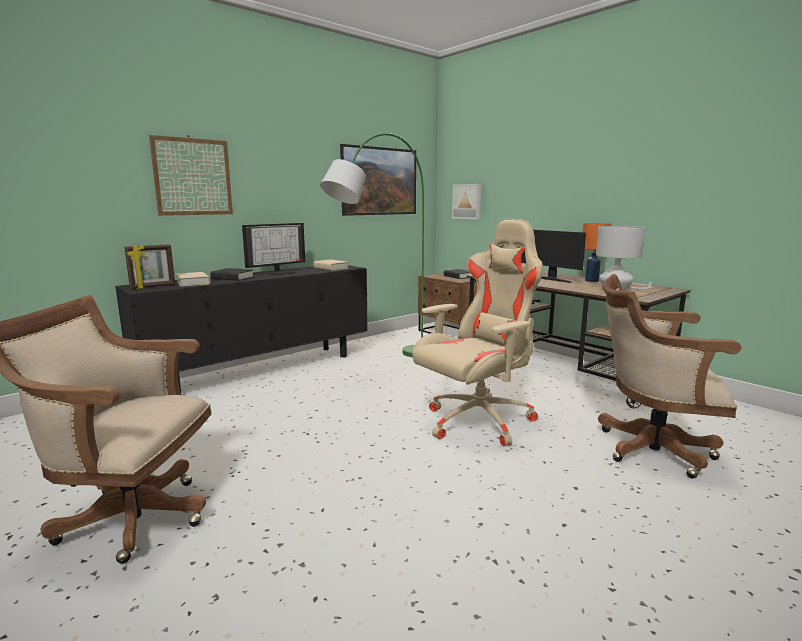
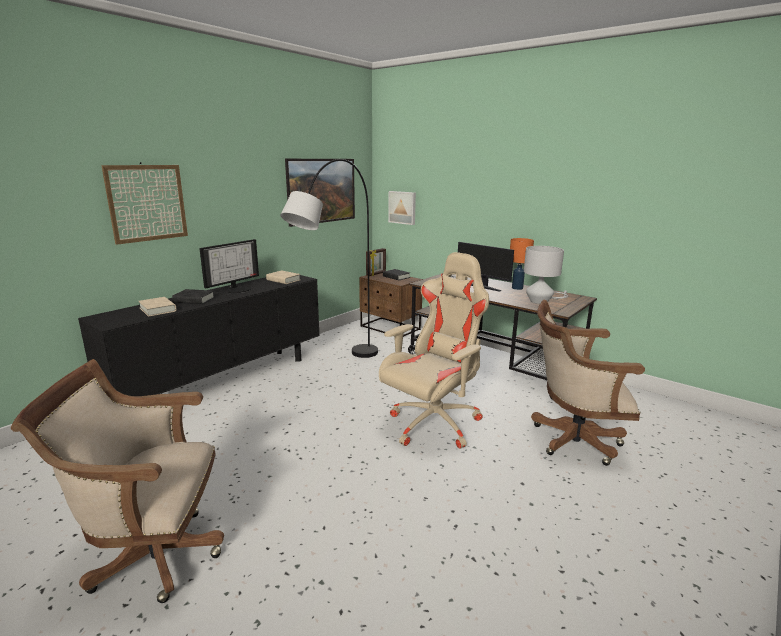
camera: 10 degrees left, 5 degrees up
(153, 287) = (119, 318): picture frame -> picture frame (376, 274)
(382, 367) = (337, 371): green floor lamp -> black floor lamp

